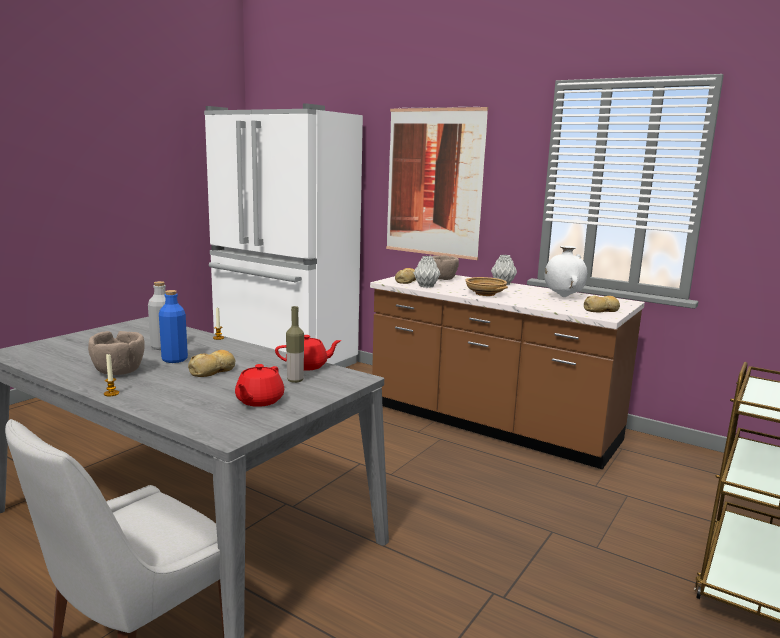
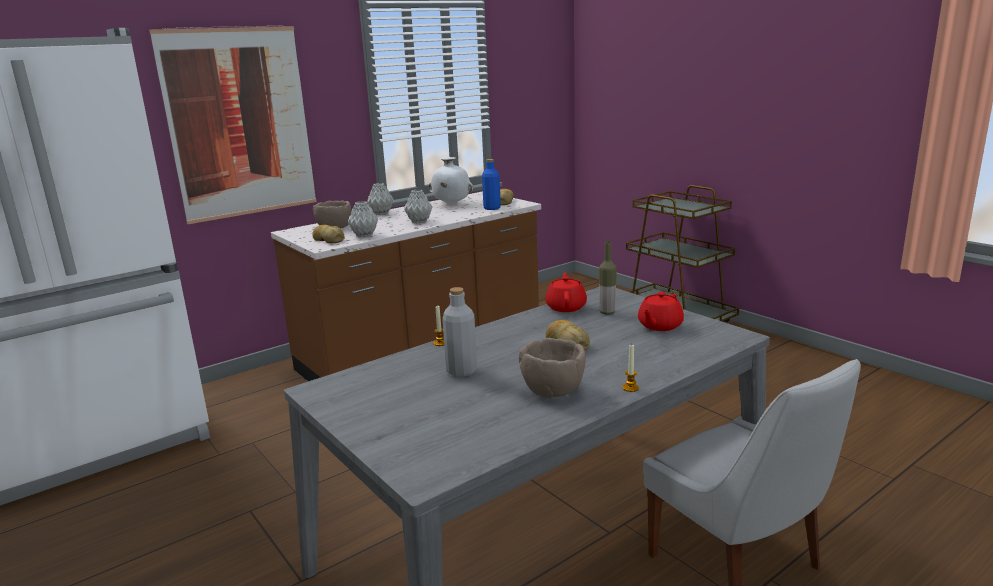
camera: 70 degrees left, 5 degrees up
(174, 359) = (518, 363): blue bottle -> blue bottle (492, 208)
(259, 401) = (659, 326): red teapot -> red teapot turned 90 degrees clockwise
(484, 294) = (418, 222): beige bowl -> grey vase

